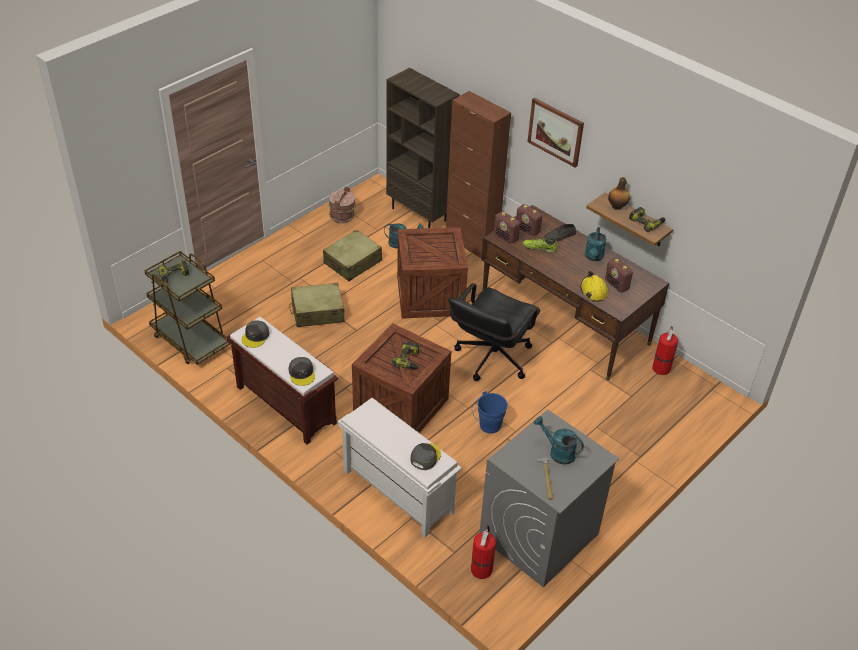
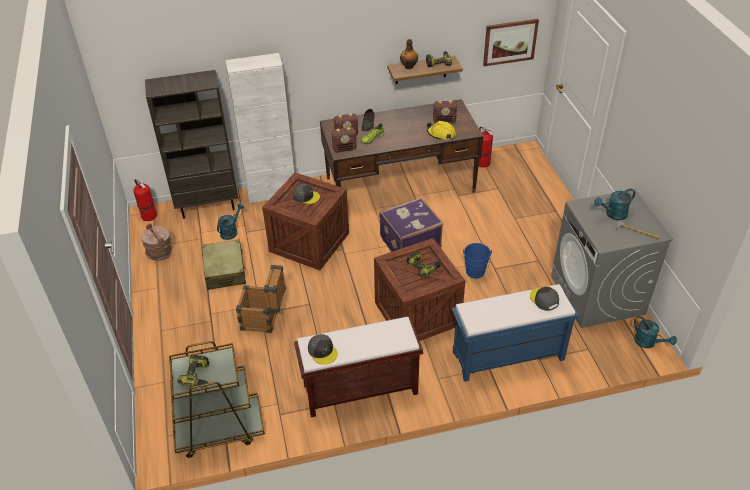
camera: 55 degrees left, 0 degrees up
(302, 373) = (395, 337): grey cap -> grey cap (306, 196)
(317, 312) = (265, 320): beige suitcase -> crate
(396, 491) = (507, 356): white bench -> blue bench
(471, 243) = (271, 193): brown cabinet -> white cabinet
(481, 568) = (611, 340): fire extinguisher -> fire extinguisher (148, 215)
(490, 361) = (409, 241): black office chair -> purple suitcase
(556, 132) = (327, 43): picture -> picture (510, 42)
(593, 257) = (406, 118): turquoise watering can -> turquoise watering can (648, 343)

